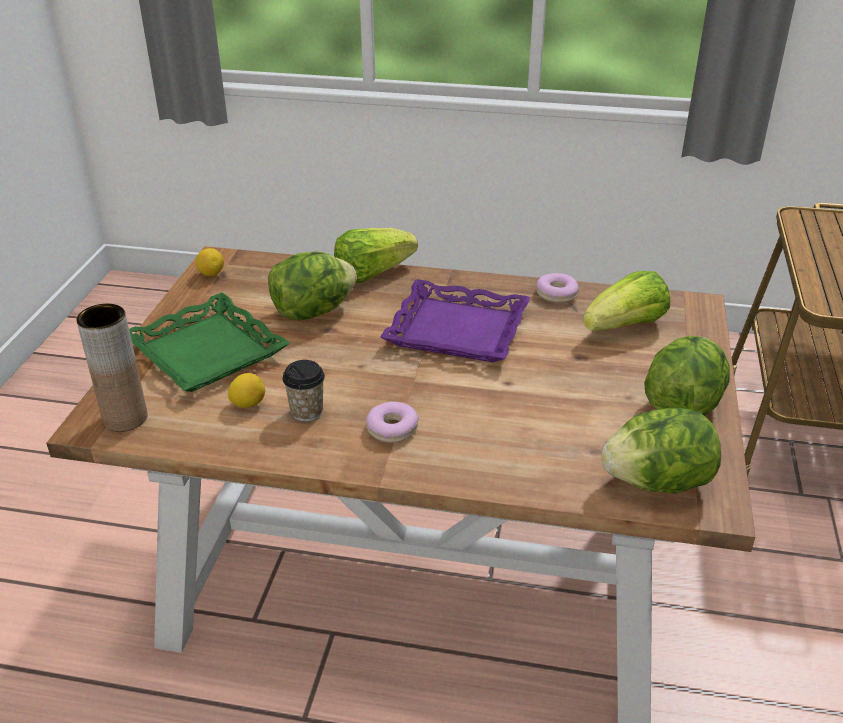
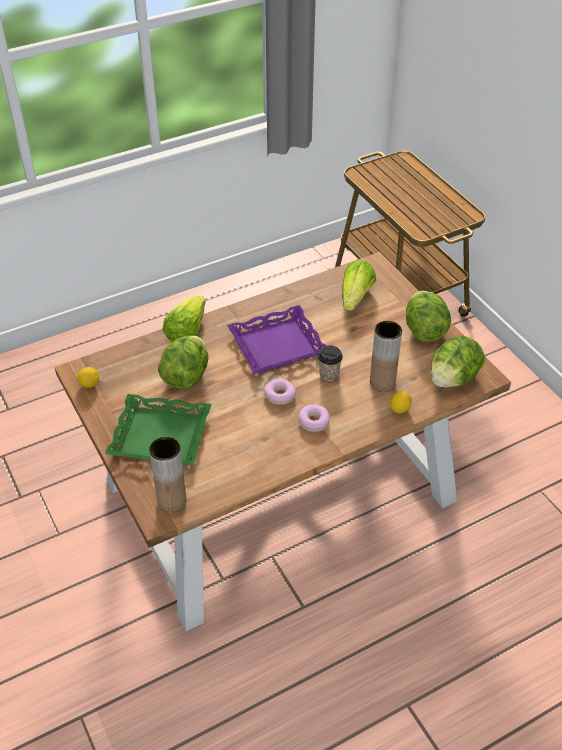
camera: 40 degrees left, 10 degrees up
(248, 404) = (225, 452): lemon -> lemon (399, 409)
(306, 412) = (261, 438): cup -> cup (329, 374)
(542, 434) = (382, 383): none -> brown vase
(556, 294) = (301, 293): donut -> donut (279, 395)

